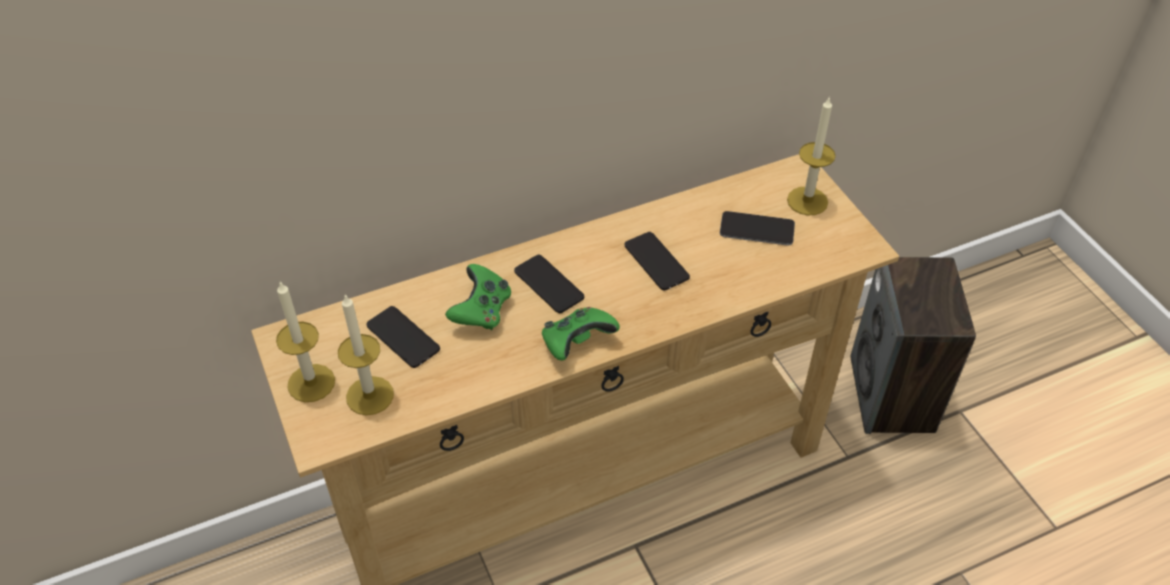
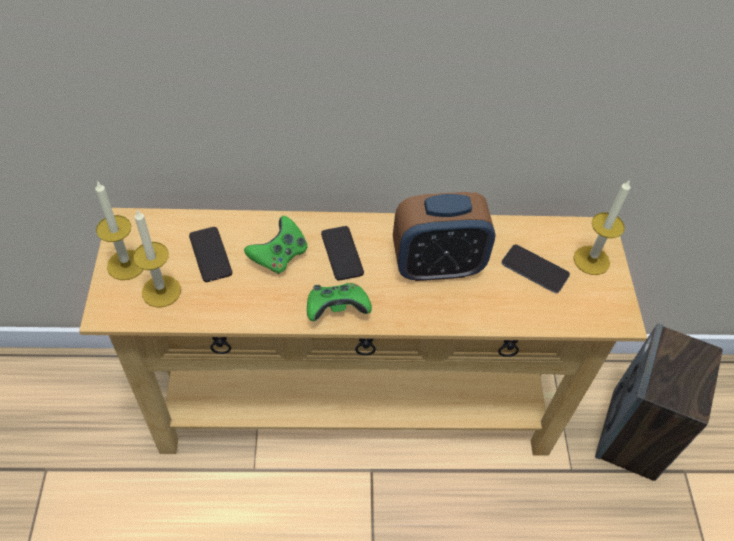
camera: 20 degrees right, 5 degrees up
(656, 261) = (437, 266): phone -> alarm clock

